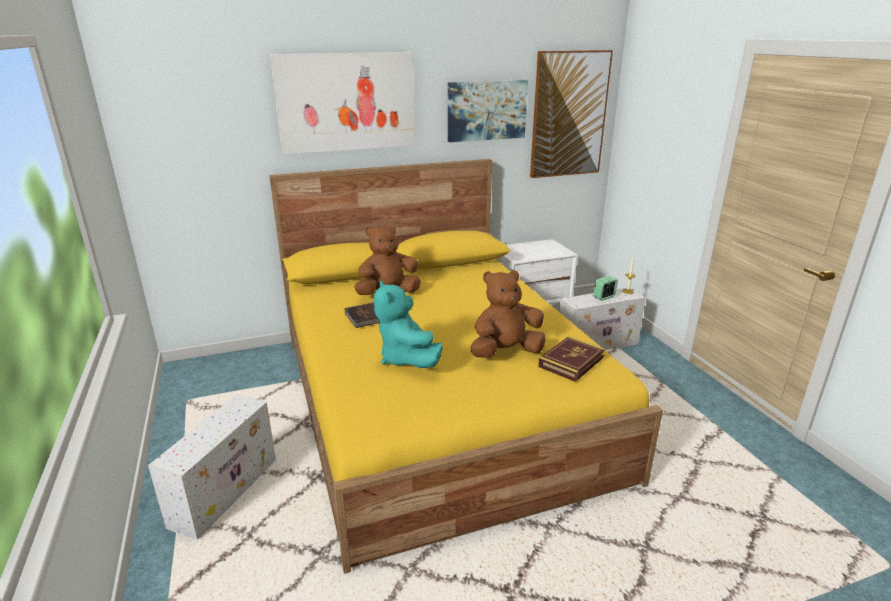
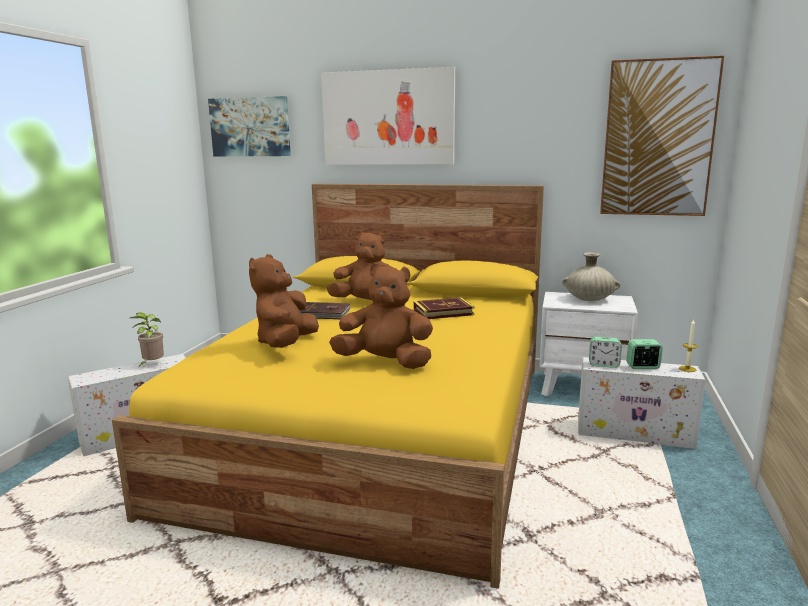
camera: 35 degrees right, 10 degrees down
(227, 417) = (152, 365): none -> potted plant
(406, 359) = (286, 344): turquoise plush toy -> brown plush toy
(486, 110) = (542, 130): picture -> picture (250, 127)
(532, 248) = (589, 299): none -> beige vase
(571, 362) = (433, 385): book -> book (443, 312)
(581, 301) = (603, 364): none -> alarm clock

